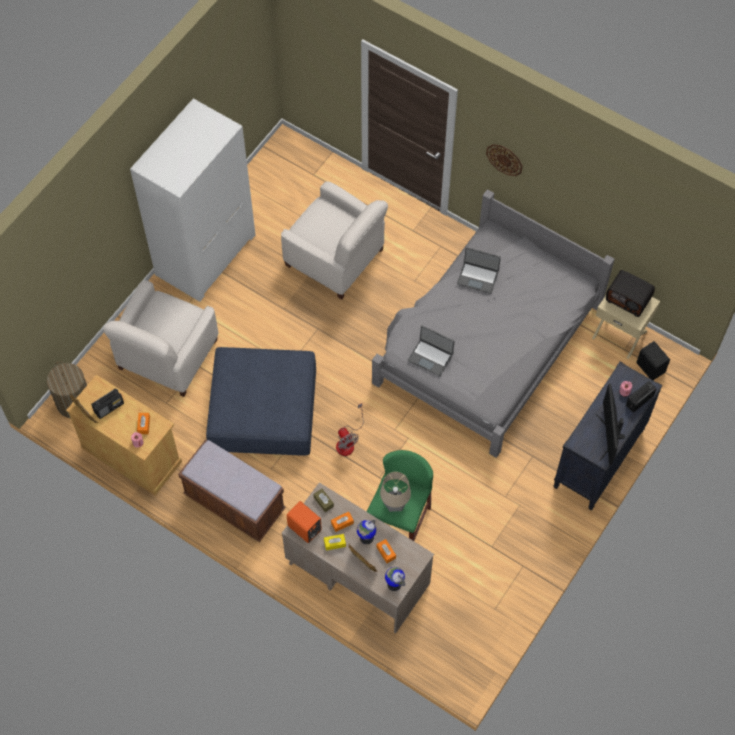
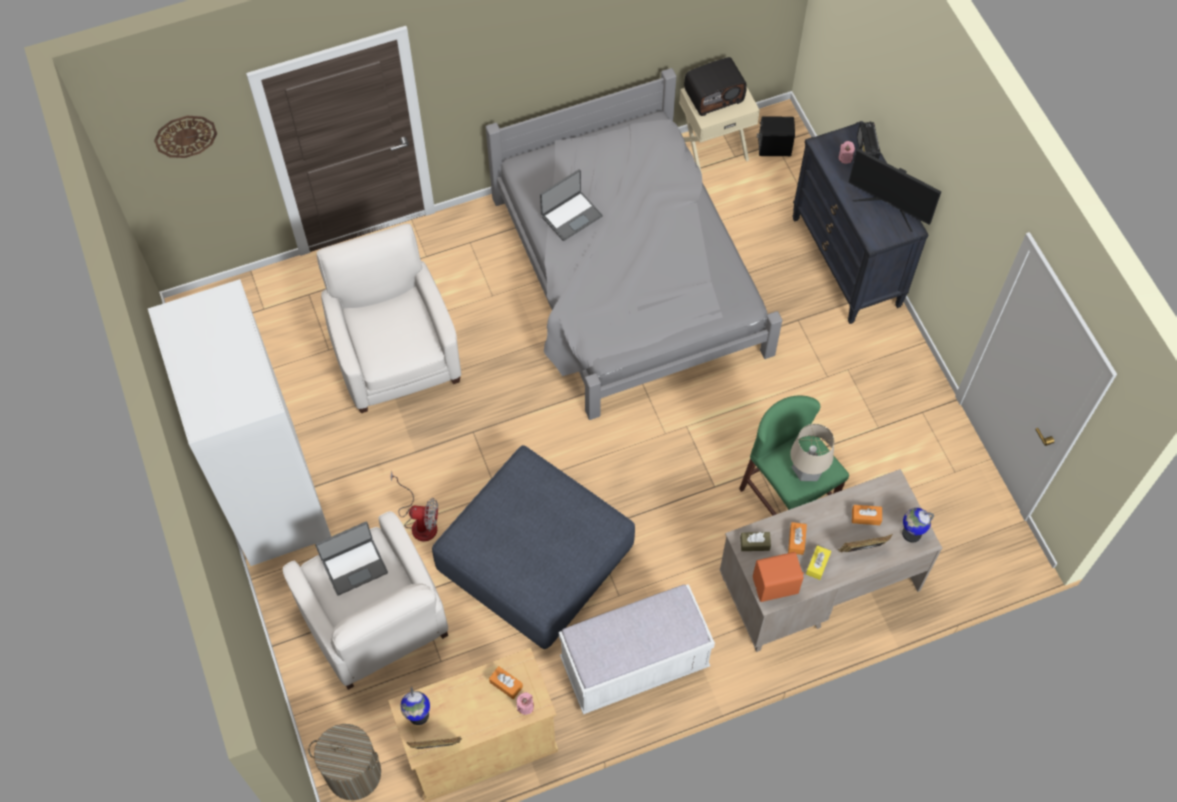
camera: 55 degrees left, 0 degrees up
(109, 407) = (449, 712): radio -> none
(234, 503) = (634, 664): brown bench -> white bench
(335, 258) = (395, 355): white armchair -> white armchair turned 90 degrees counterclockwise
(348, 441) = (644, 491): fan -> fan (419, 521)
(366, 537) = (833, 526): globe -> globe (418, 715)
(430, 357) = (635, 324): laptop -> laptop (354, 566)
(504, 159) = (496, 66): wall clock -> wall clock (185, 136)

